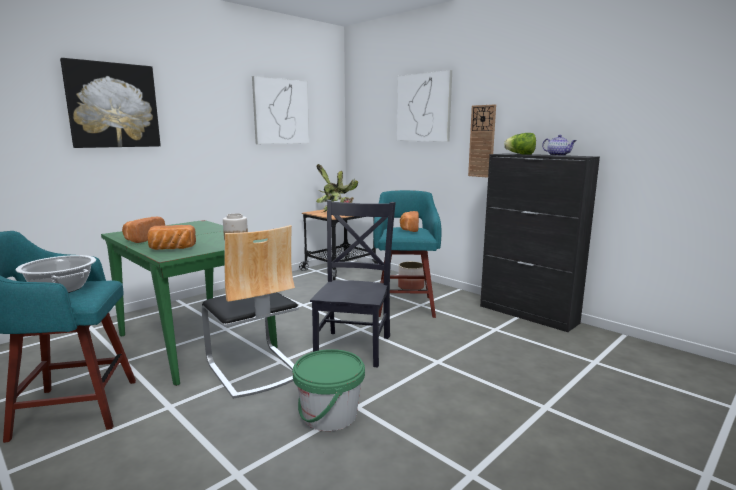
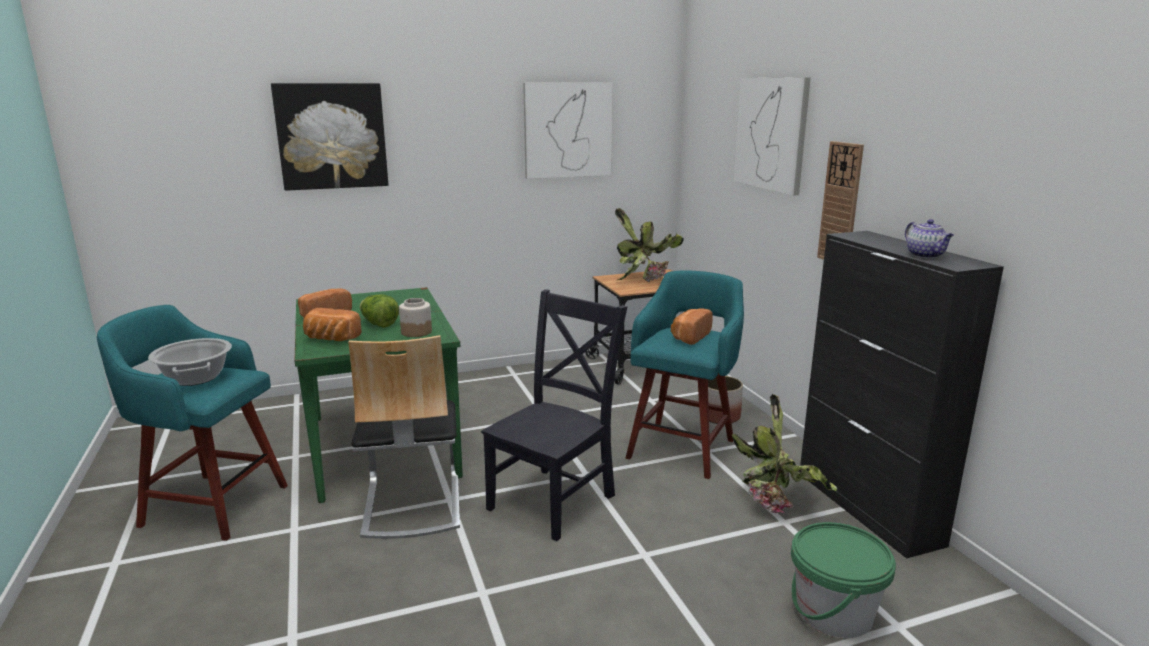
camera: 25 degrees right, 5 degrees up
(329, 415) = (442, 593): green bucket -> green bucket (833, 612)
(486, 322) = (782, 505): none -> potted plant
(520, 154) = (873, 242): lettuce -> lettuce (378, 324)

